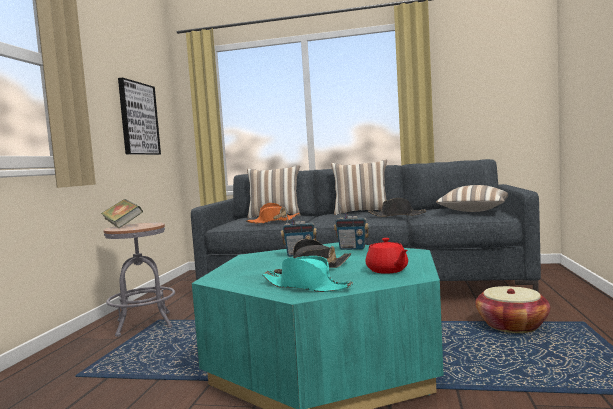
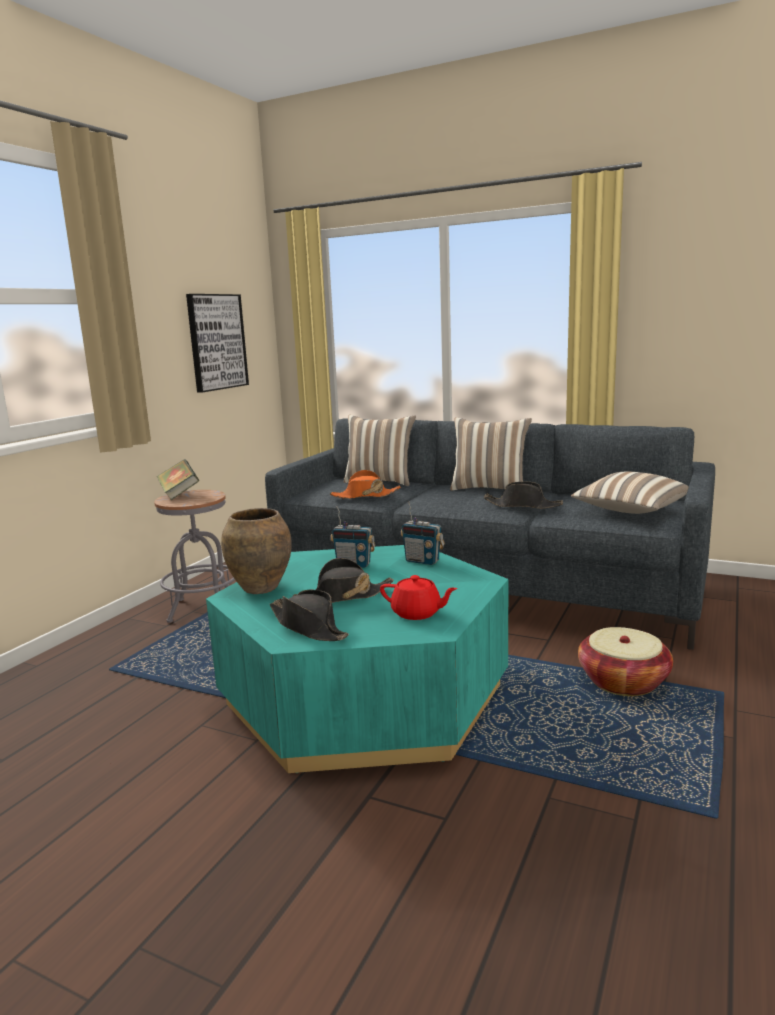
camera: 15 degrees right, 10 degrees up
(235, 273) = (259, 588): none -> brown vase
(306, 286) = (308, 627): turquoise hat -> black hat
(387, 270) = (417, 613): red teapot -> red teapot turned 60 degrees counterclockwise

